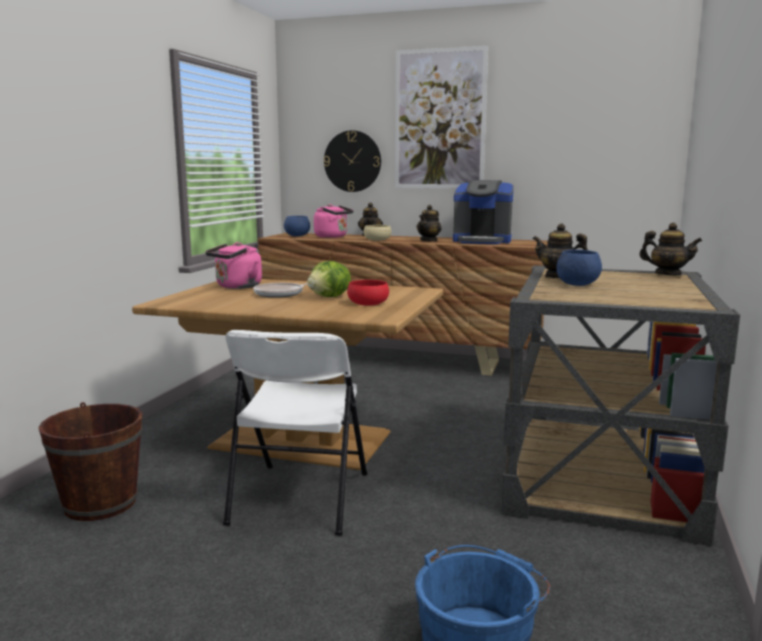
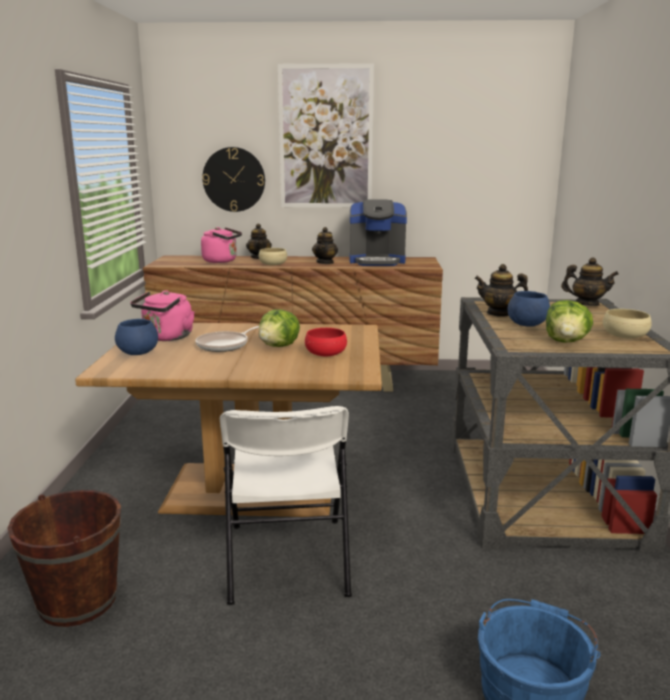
camera: 15 degrees left, 5 degrees up
(297, 236) = (183, 261): blue bowl -> blue bowl (138, 353)
(603, 297) = (566, 342): none -> lettuce
(678, 295) = (624, 335): none -> beige bowl

